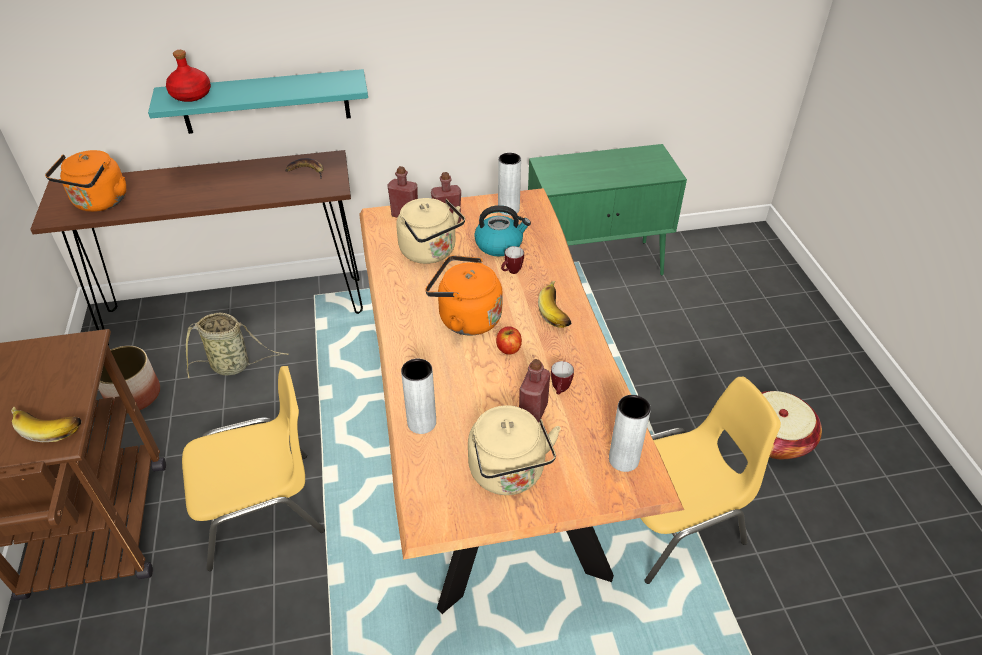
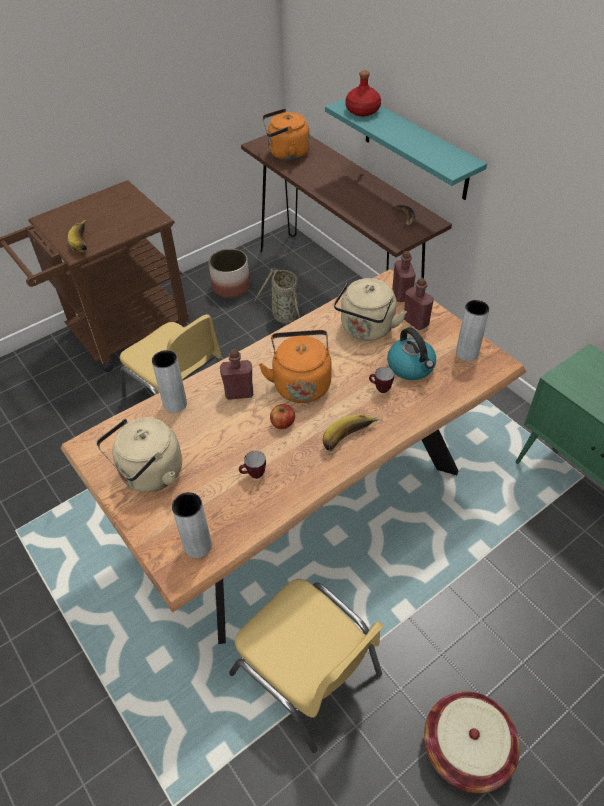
camera: 65 degrees right, 5 degrees up
(533, 411) = (221, 465): red bottle -> red bottle (239, 393)

